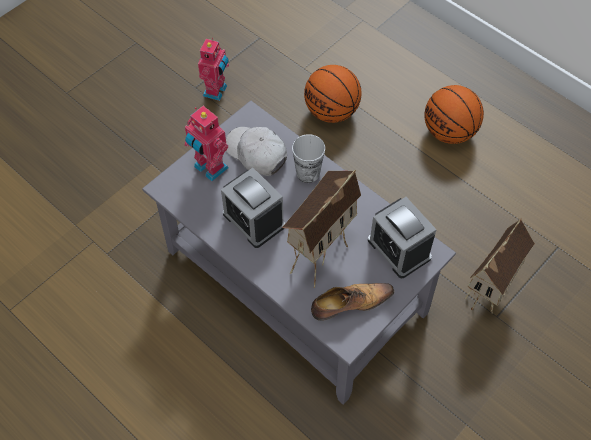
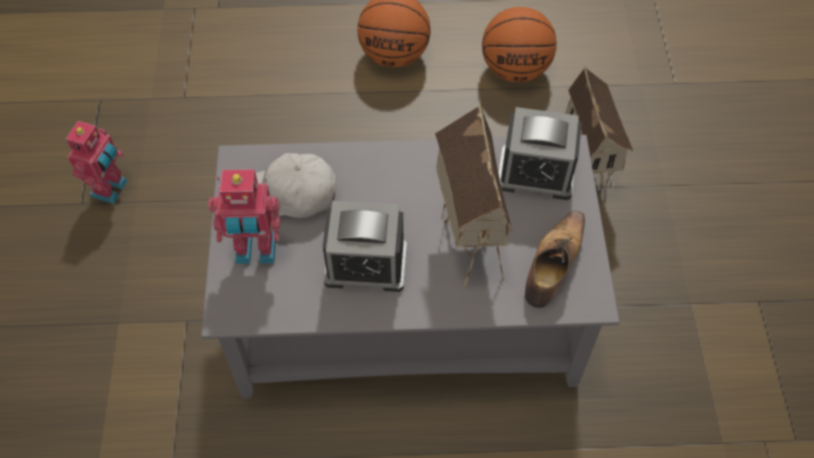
camera: 45 degrees left, 0 degrees up
(216, 91) = (111, 189): toy robot -> toy robot turned 45 degrees clockwise
(308, 173) = (366, 172): cup -> none
(331, 112) = (260, 119): basketball -> basketball (515, 70)

